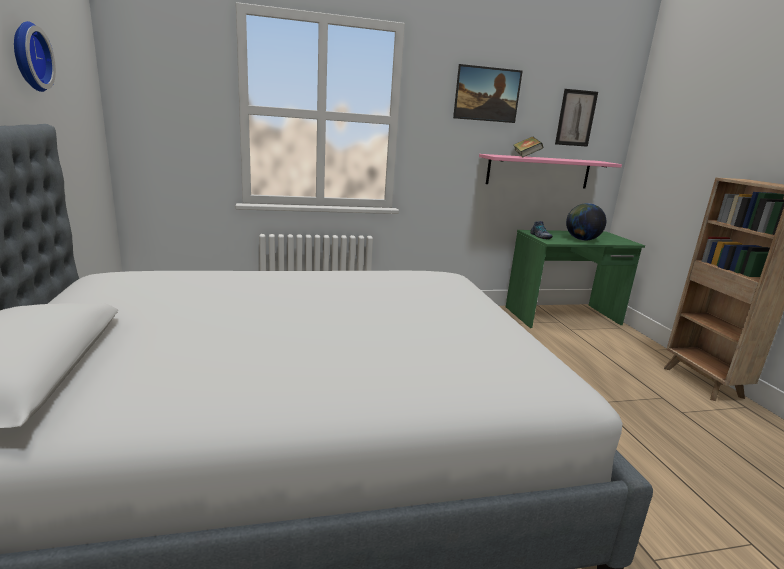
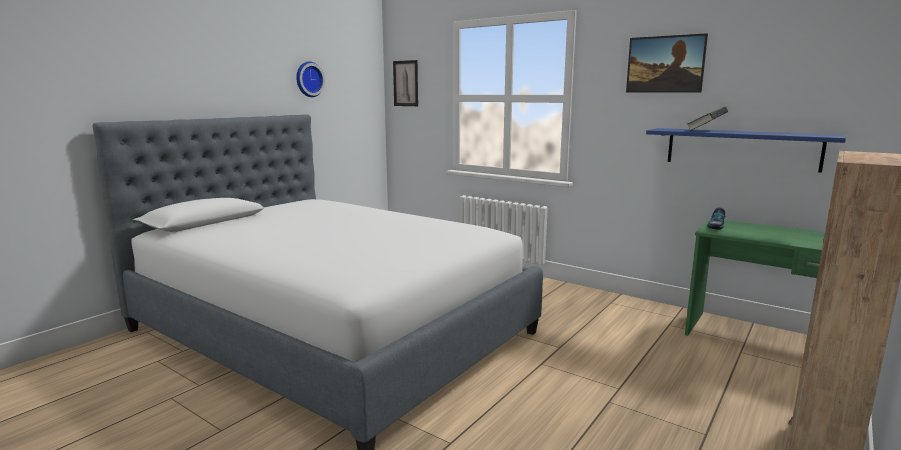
camera: 50 degrees right, 5 degrees down
(538, 172) = (741, 149): pink shelf -> blue shelf
(576, 118) = (796, 80): picture -> picture (405, 83)
(582, 240) = (770, 236): globe -> none

